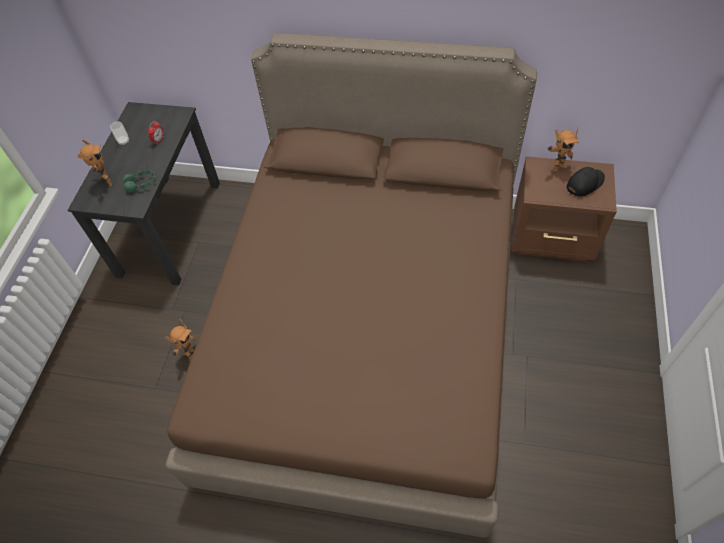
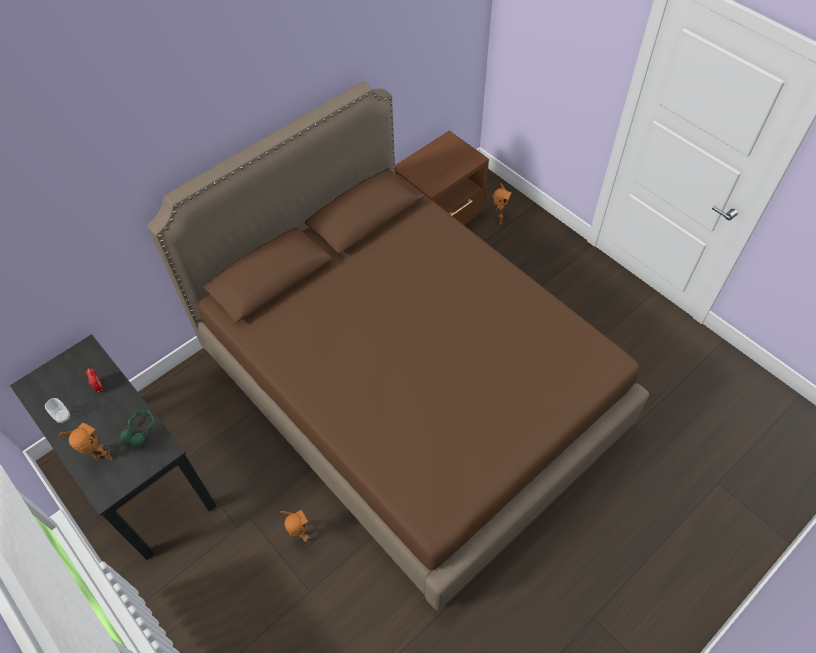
camera: 55 degrees left, 0 degrees up
(555, 168) = (420, 160): toy robot -> toy robot (498, 220)
(585, 183) = (450, 156): black cap -> none

